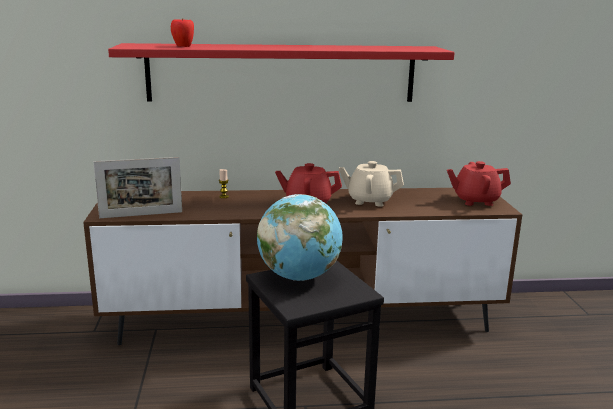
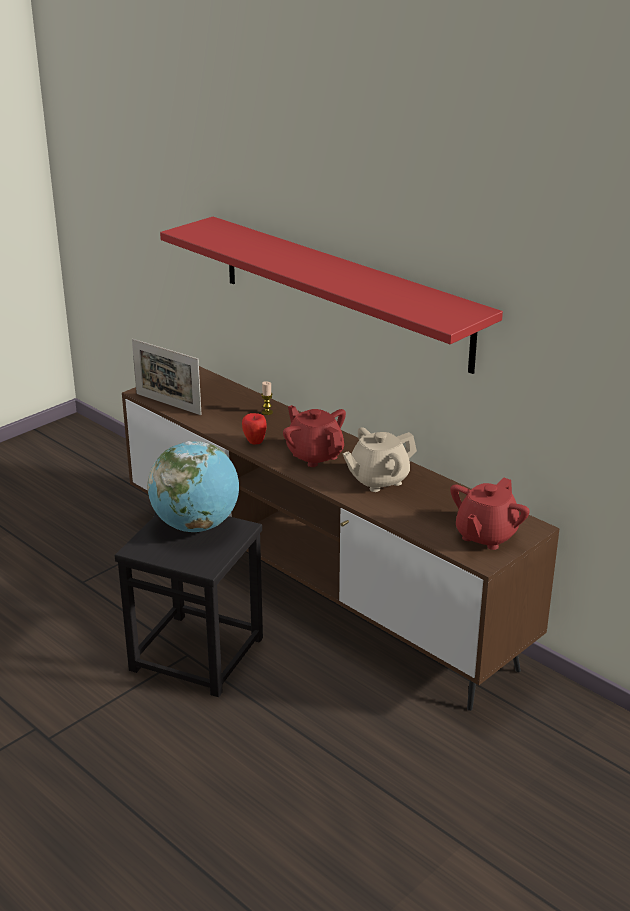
camera: 50 degrees right, 10 degrees up
(183, 47) = (225, 243): apple -> apple (254, 442)
(369, 201) = (378, 480): beige teapot -> beige teapot turned 90 degrees counterclockwise
(475, 201) = (485, 536): red teapot -> red teapot turned 105 degrees counterclockwise

